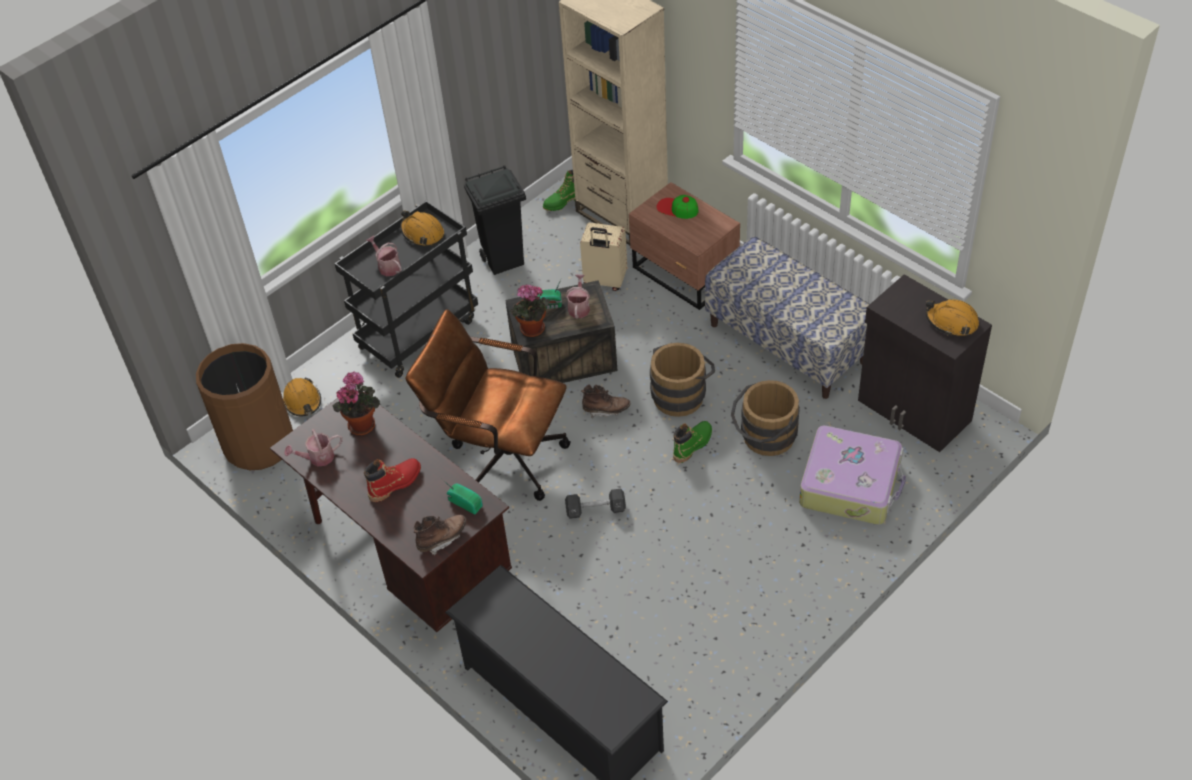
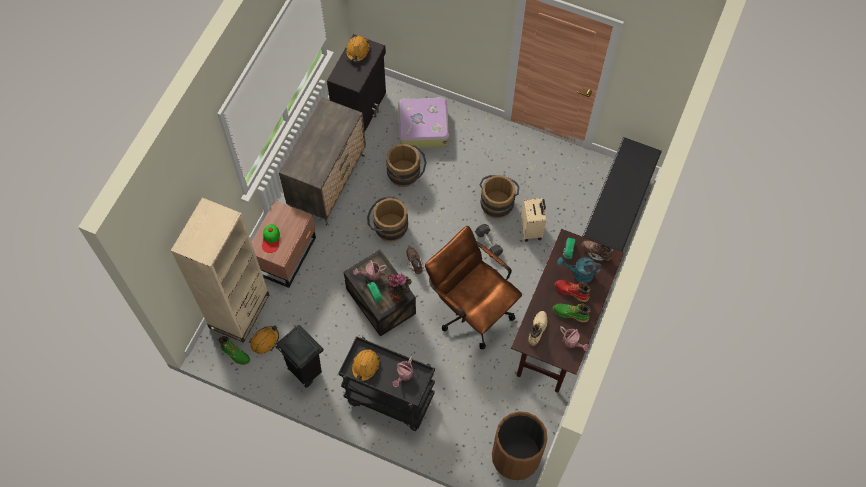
camera: 115 degrees left, 15 degrees up
(303, 401) = (472, 446): orange hard hat -> orange hard hat (265, 341)
(362, 423) = (537, 329): potted plant -> beige boot
(418, 503) = (579, 274): none -> turquoise watering can
(499, 457) = (471, 308): brown office chair -> brown office chair turned 135 degrees clockwise
(604, 281) = (306, 300): beige suitcase -> beige suitcase (532, 229)
(666, 545) = (497, 202): none -> brown bucket
(692, 445) = (424, 209): green boot -> green boot (570, 314)
(788, 343) = (328, 182): bench -> dresser

